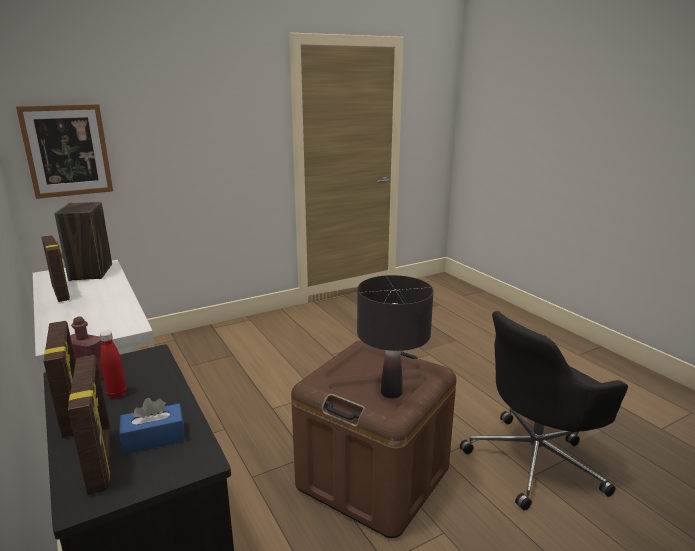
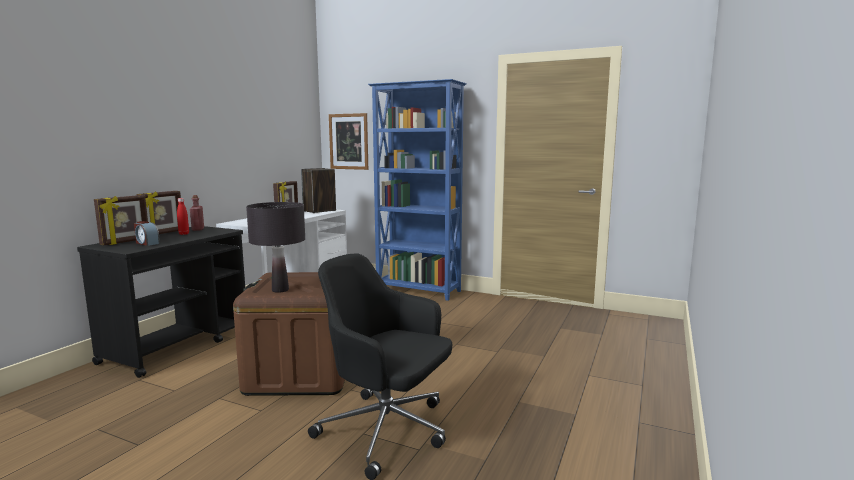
camera: 55 degrees right, 10 degrees down
(154, 438) = (147, 243): blue tissue box -> alarm clock
(232, 332) = (418, 291): none -> blue bookcase

